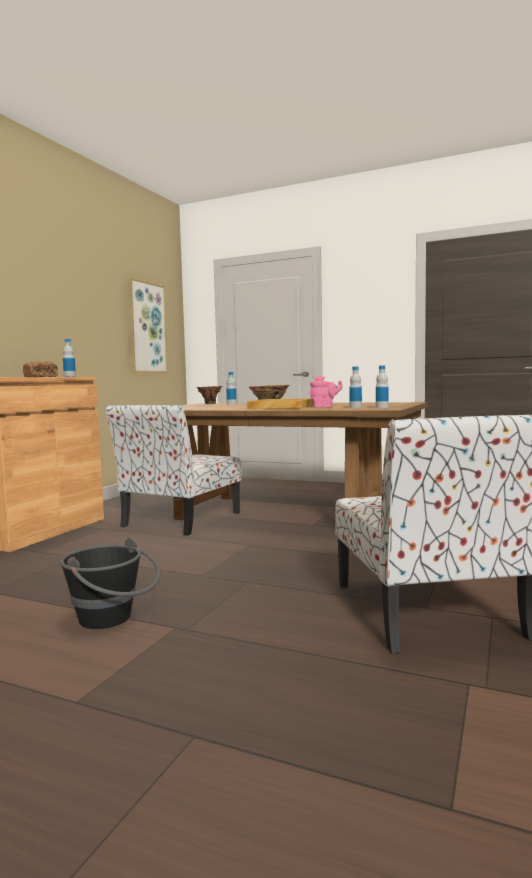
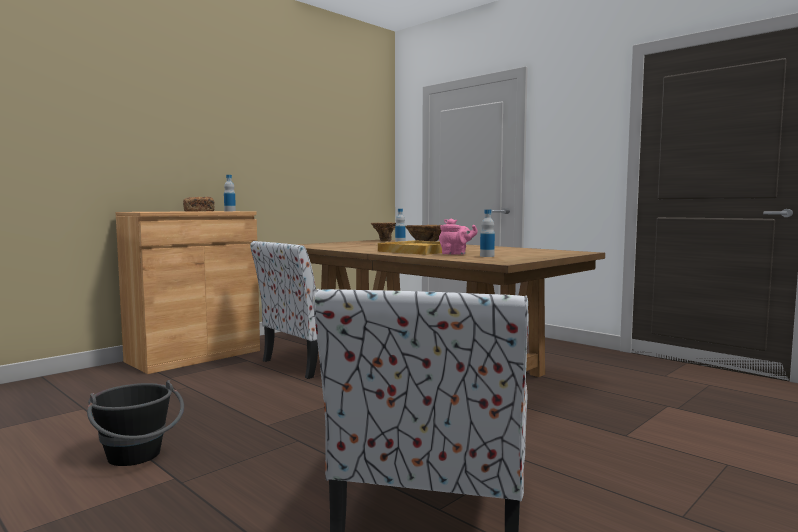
camera: 20 degrees right, 0 degrees up
(147, 327) = (345, 160): picture -> none
(382, 407) = (511, 258): bottle -> none

